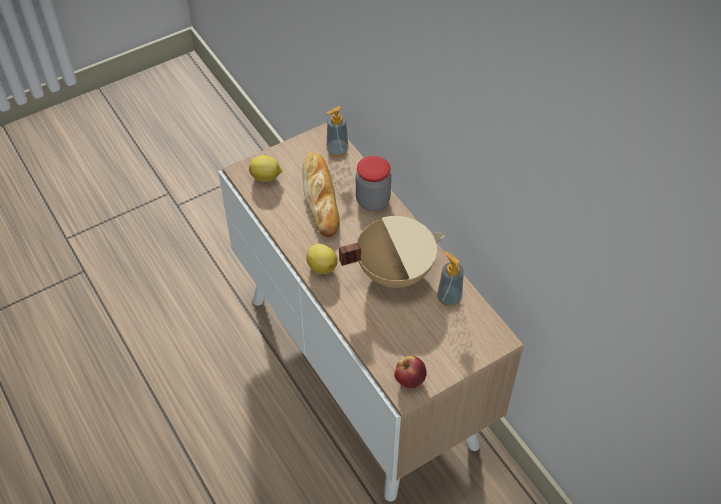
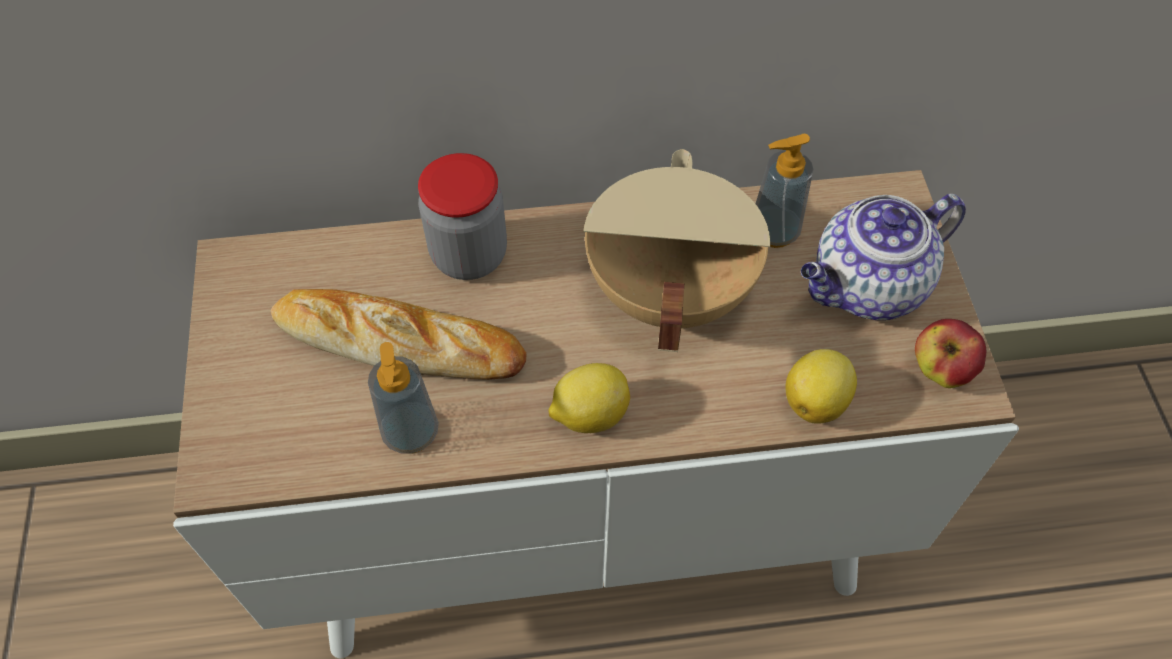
camera: 65 degrees left, 5 degrees up
(266, 177) = (271, 427): lemon -> lemon (816, 400)
(337, 150) = (291, 262): soap dispenser -> soap dispenser (411, 432)
(438, 341) = (866, 288): none -> teapot

